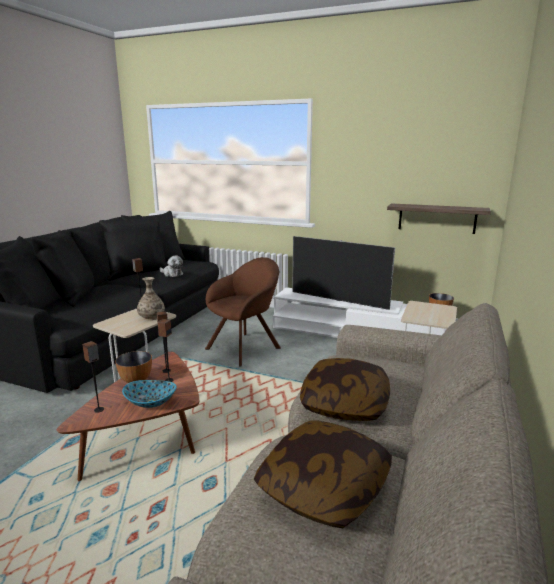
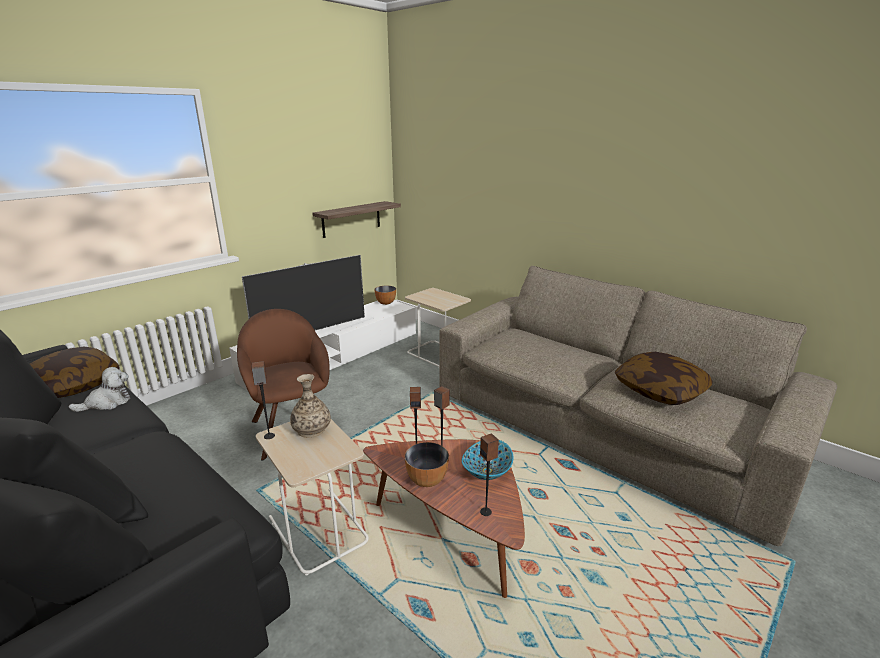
camera: 70 degrees left, 5 degrees up
(345, 403) = (561, 363): pillow -> pillow (76, 384)

